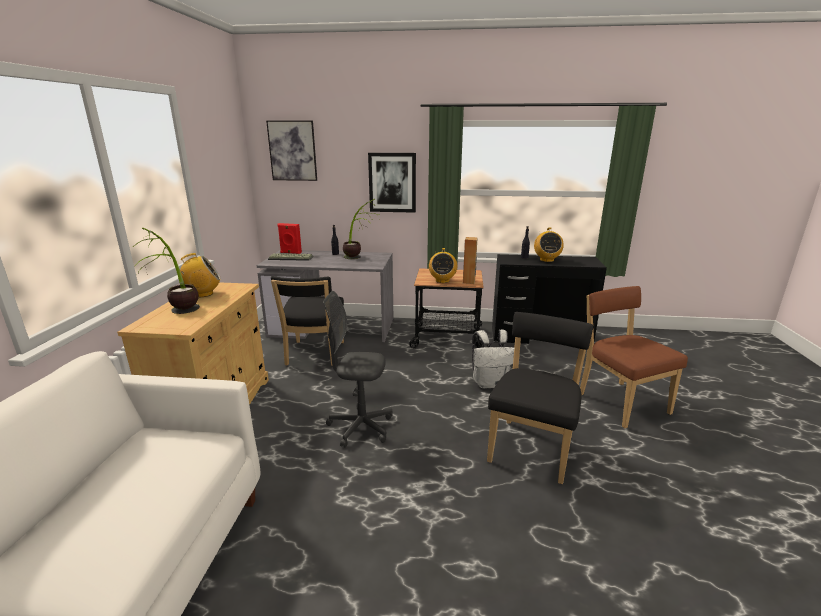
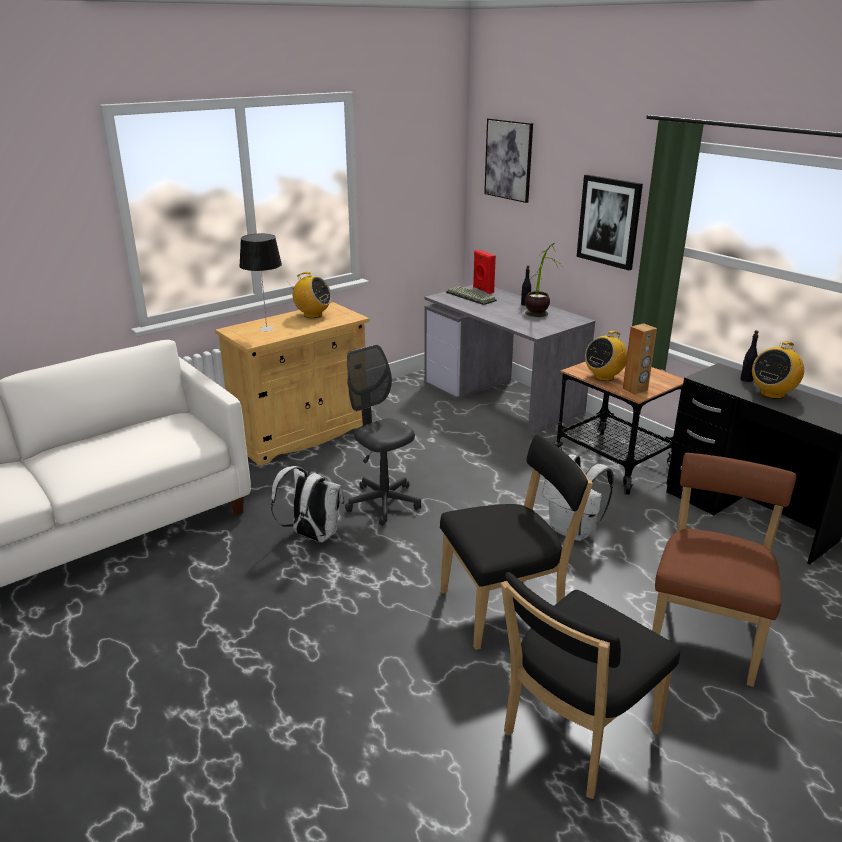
camera: 45 degrees right, 5 degrees up
(178, 315) = (267, 328): potted plant -> table lamp
(314, 355) = (440, 420): black chair -> black chair (575, 736)
(345, 481) = (312, 535): none -> white backpack

